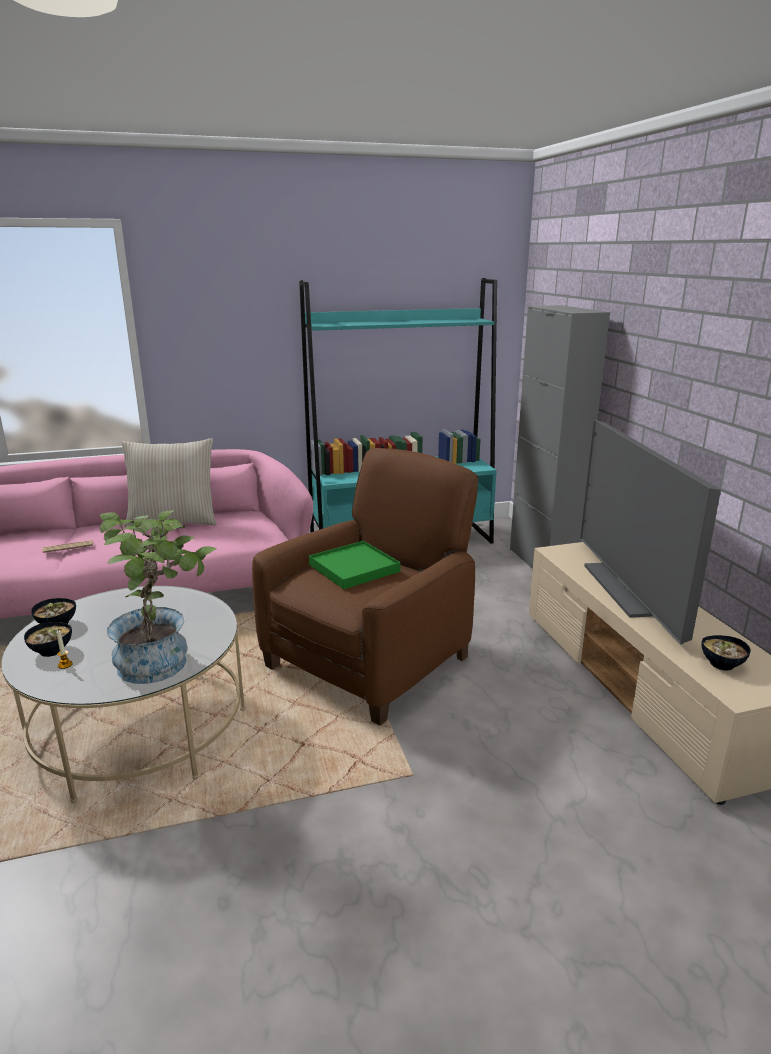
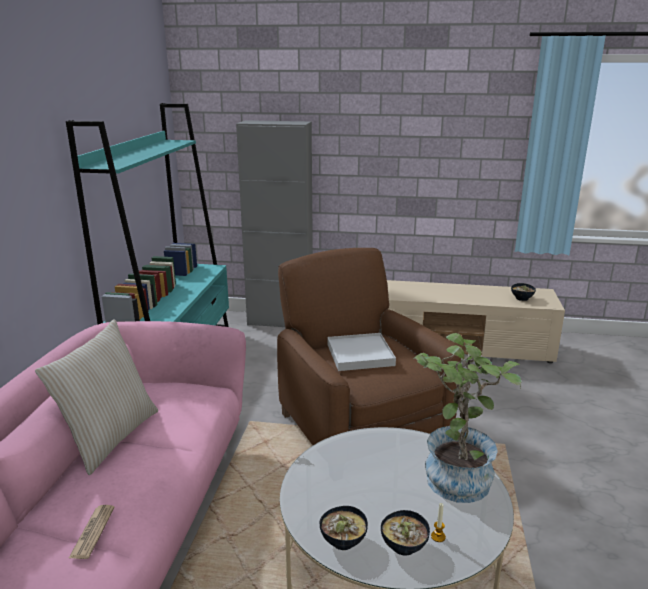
camera: 65 degrees left, 0 degrees up
(353, 568) = (360, 355): green tray -> white tray
(632, 589) = (431, 291): television -> none

